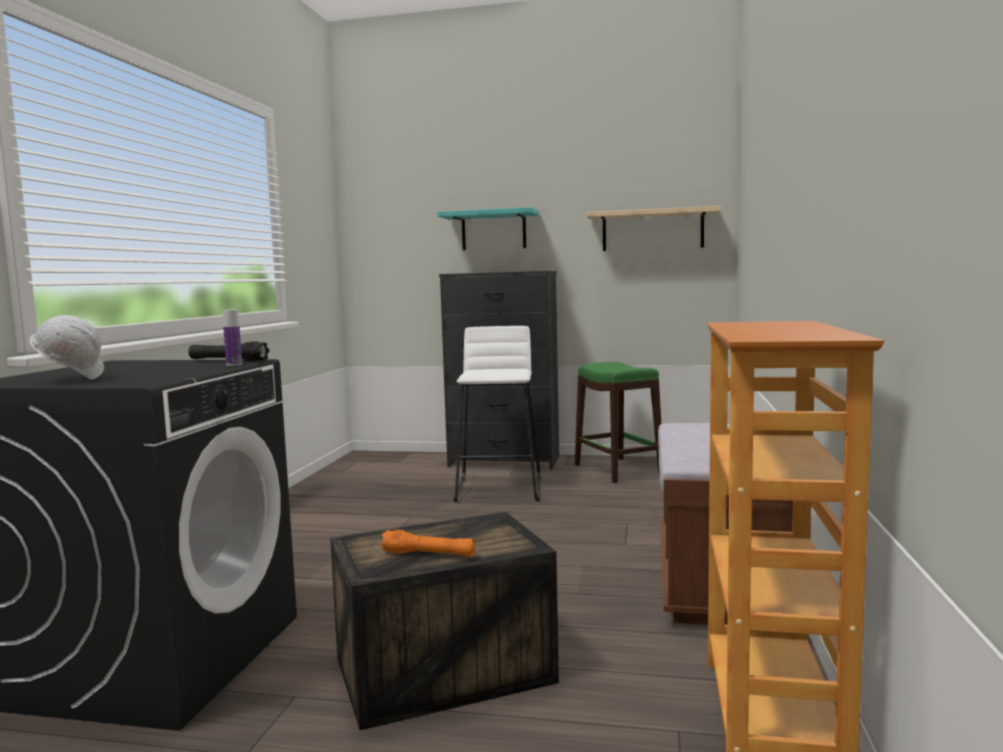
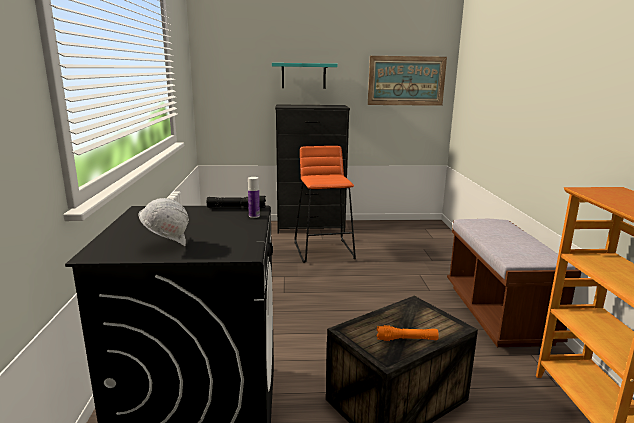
camera: 15 degrees left, 10 degrees up
(499, 489) = (324, 250): white stool -> orange stool
(618, 470) = (384, 231): green stool -> none
(652, 230) = (406, 81): beige shelf -> picture

